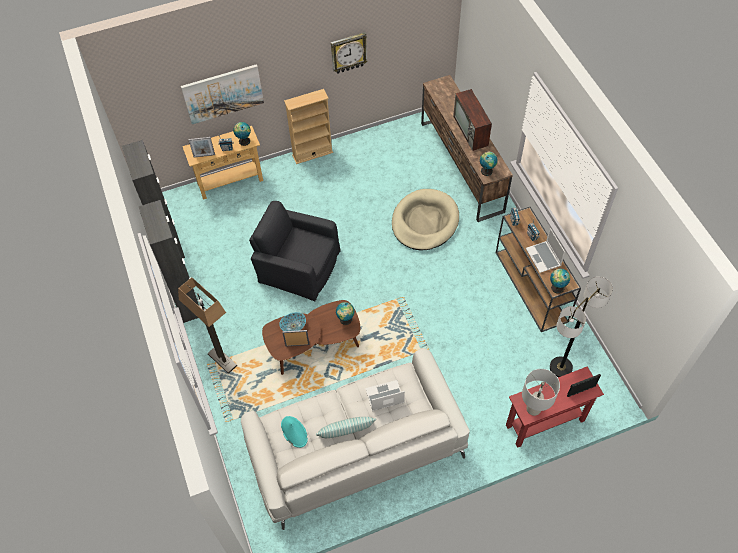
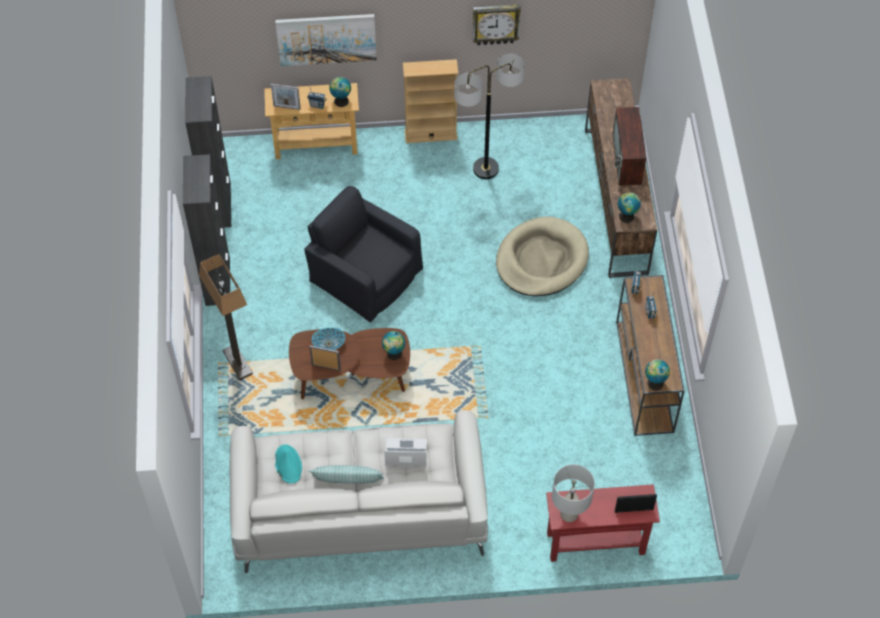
camera: 15 degrees right, 0 degrees up
(543, 257) = (653, 342): laptop -> none
(561, 367) = (641, 484): floor lamp -> floor lamp (486, 169)

